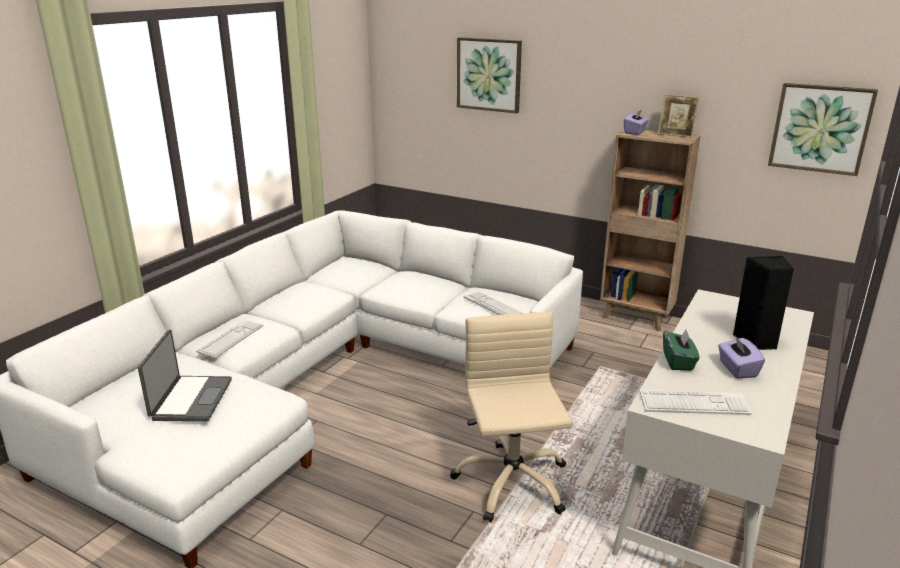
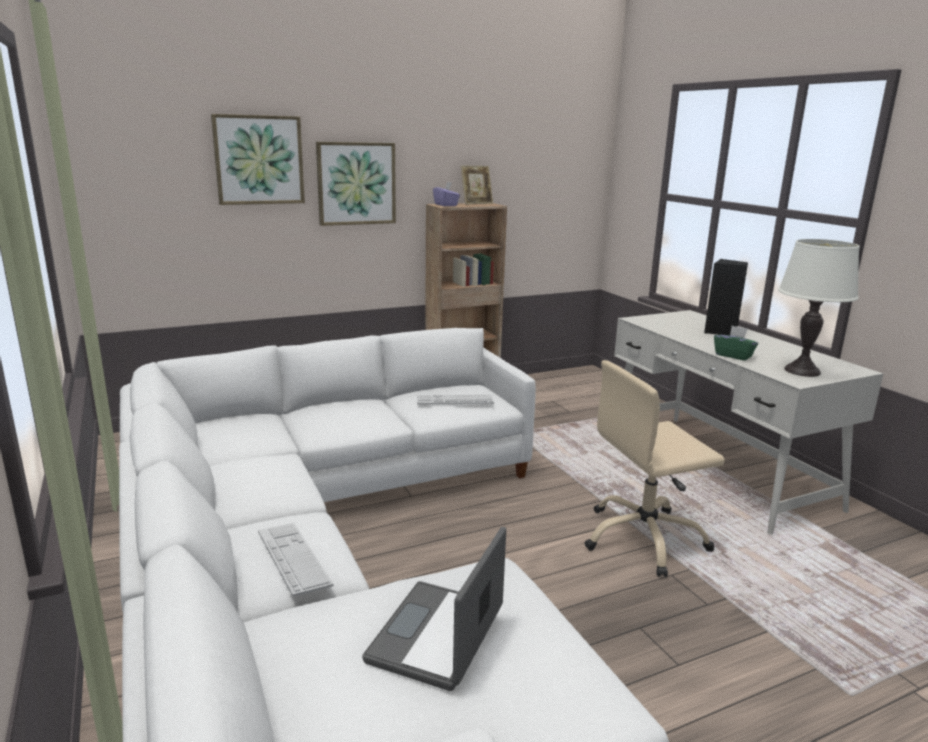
camera: 55 degrees left, 5 degrees down
(190, 399) = (438, 636): laptop -> laptop turned 105 degrees counterclockwise
(511, 482) = (644, 539): beige office chair -> beige office chair turned 45 degrees counterclockwise
(693, 404) = (802, 371): keyboard -> white table lamp
(737, 369) = (758, 347): purple tissue box -> none
(820, 128) = (571, 184): picture -> picture (356, 183)

